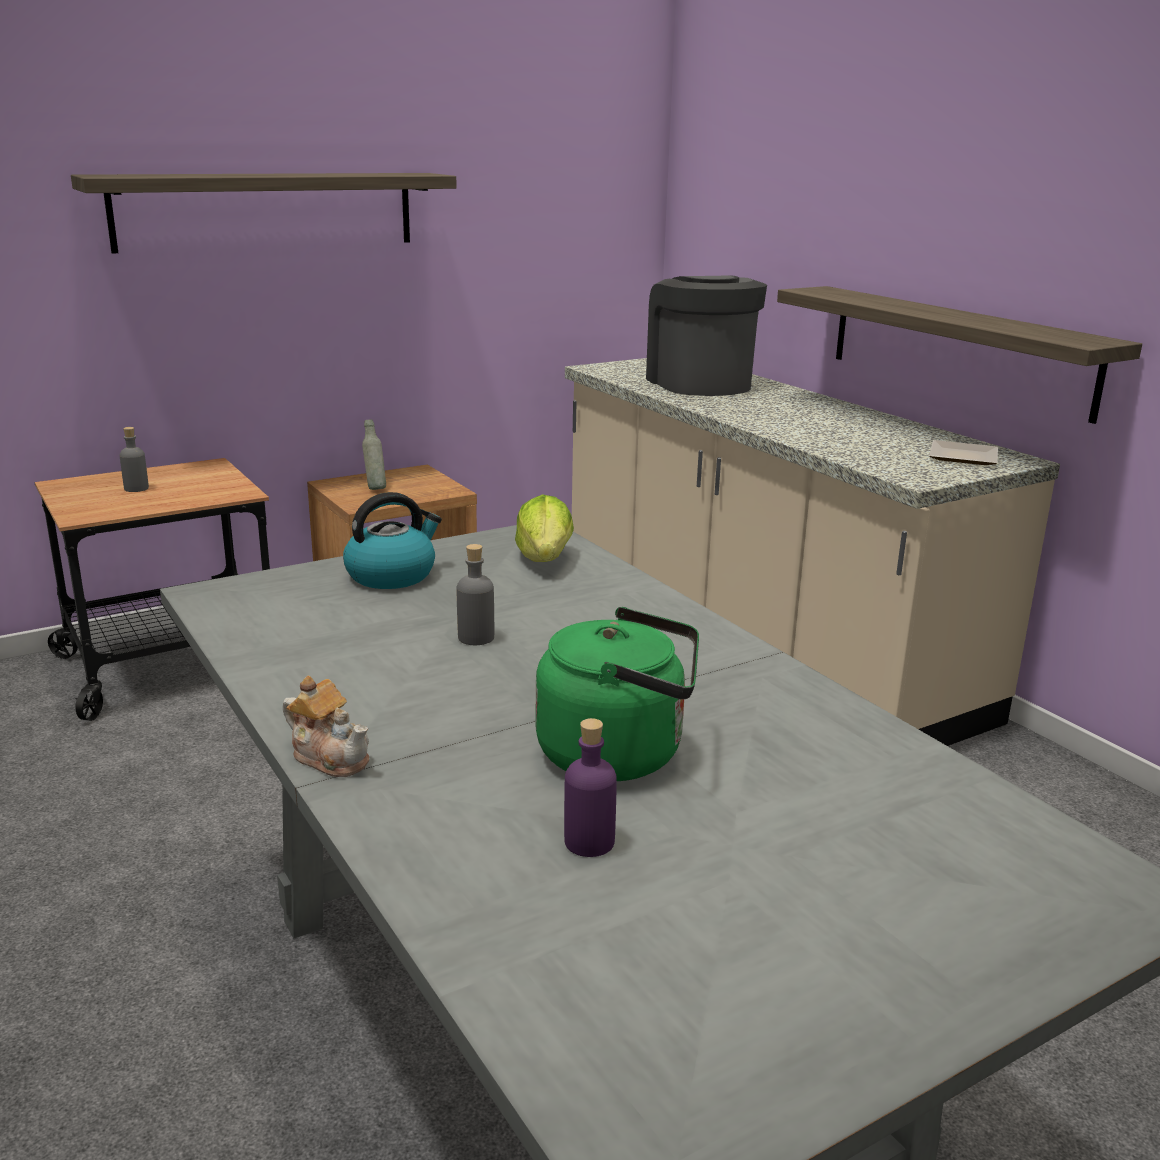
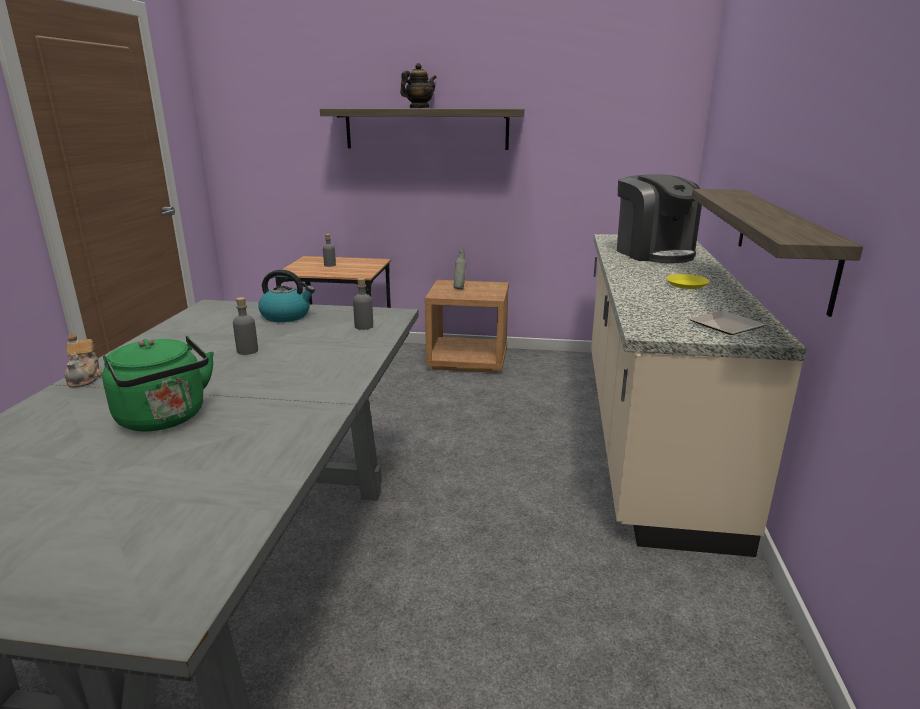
camera: 40 degrees right, 0 degrees up
(265, 174) = (419, 108): none -> teapot
(544, 559) = (364, 326): lettuce -> grey bottle
(589, 842) = (61, 448): purple bottle -> none
(700, 383) = (653, 253): coffee machine -> coffee machine turned 135 degrees clockwise
(825, 417) = (686, 284): none -> yellow plate

